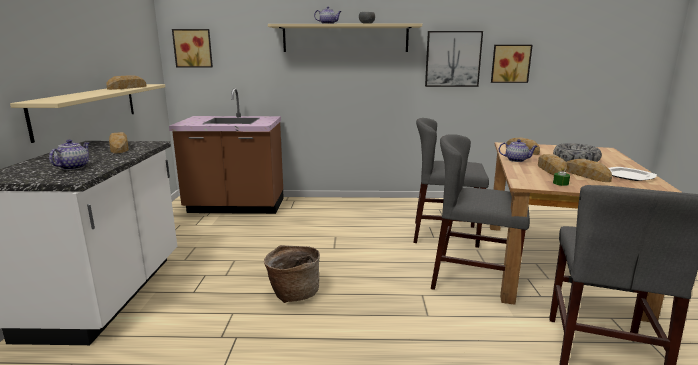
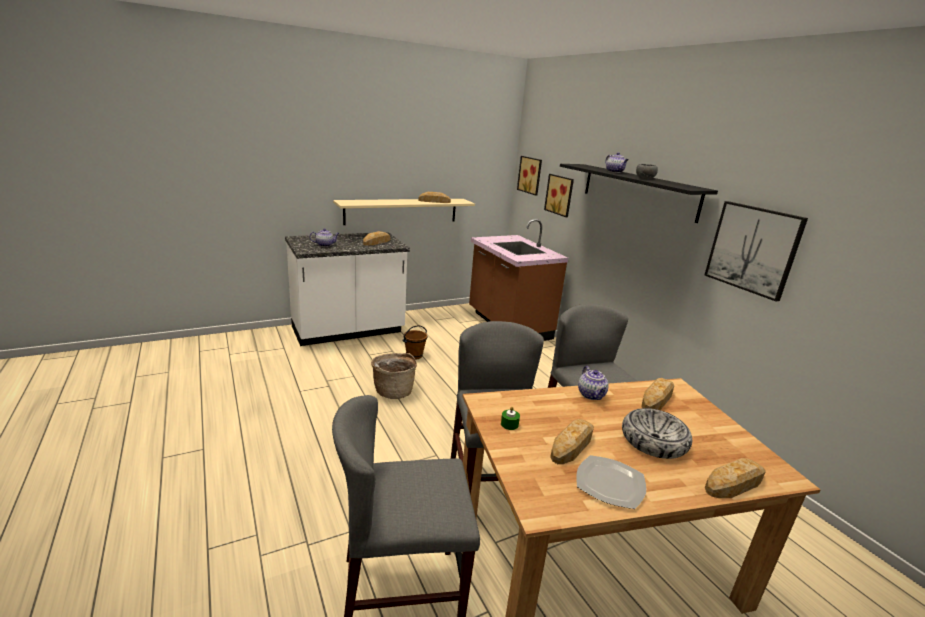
camera: 60 degrees right, 5 degrees up
(233, 264) = (414, 356): none -> brown bucket
(345, 38) = (638, 191): beige shelf -> black shelf
(510, 63) = (845, 284): picture -> picture (560, 195)
(551, 169) = (570, 419): bread -> bread (734, 483)

